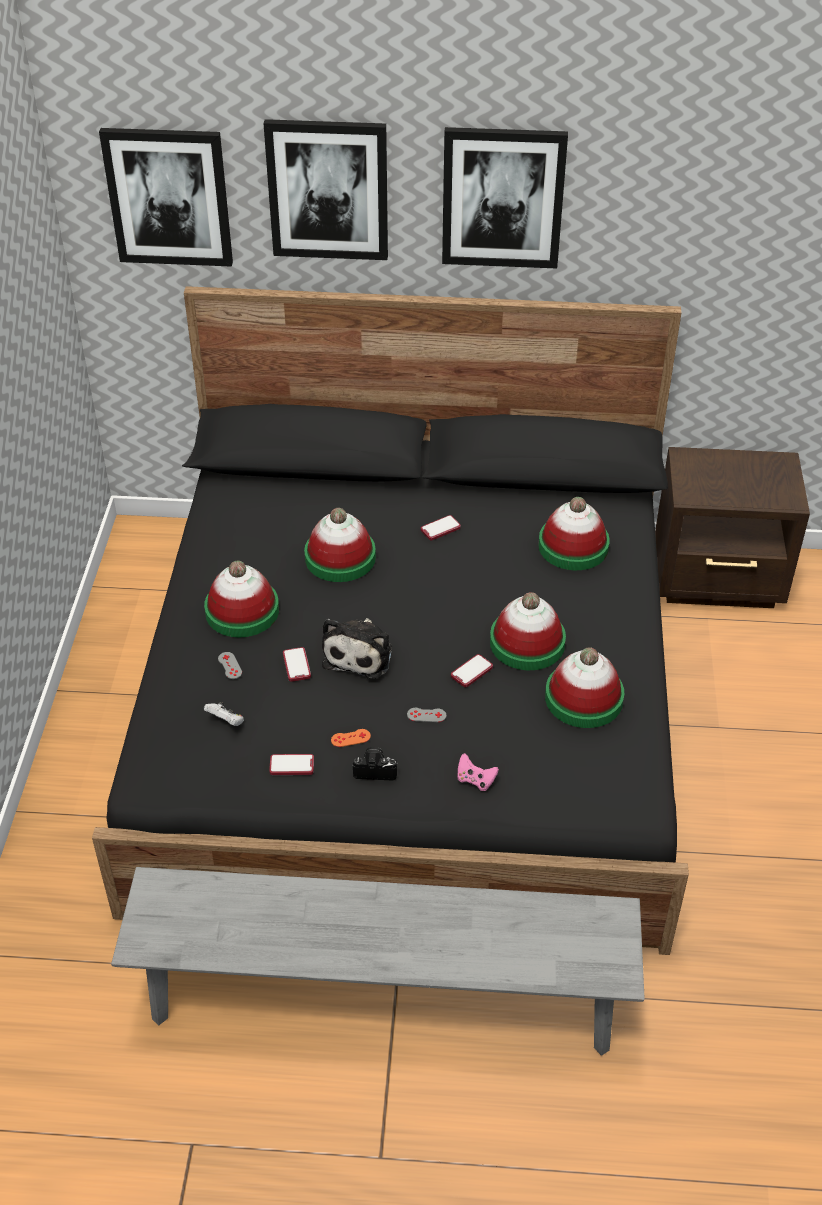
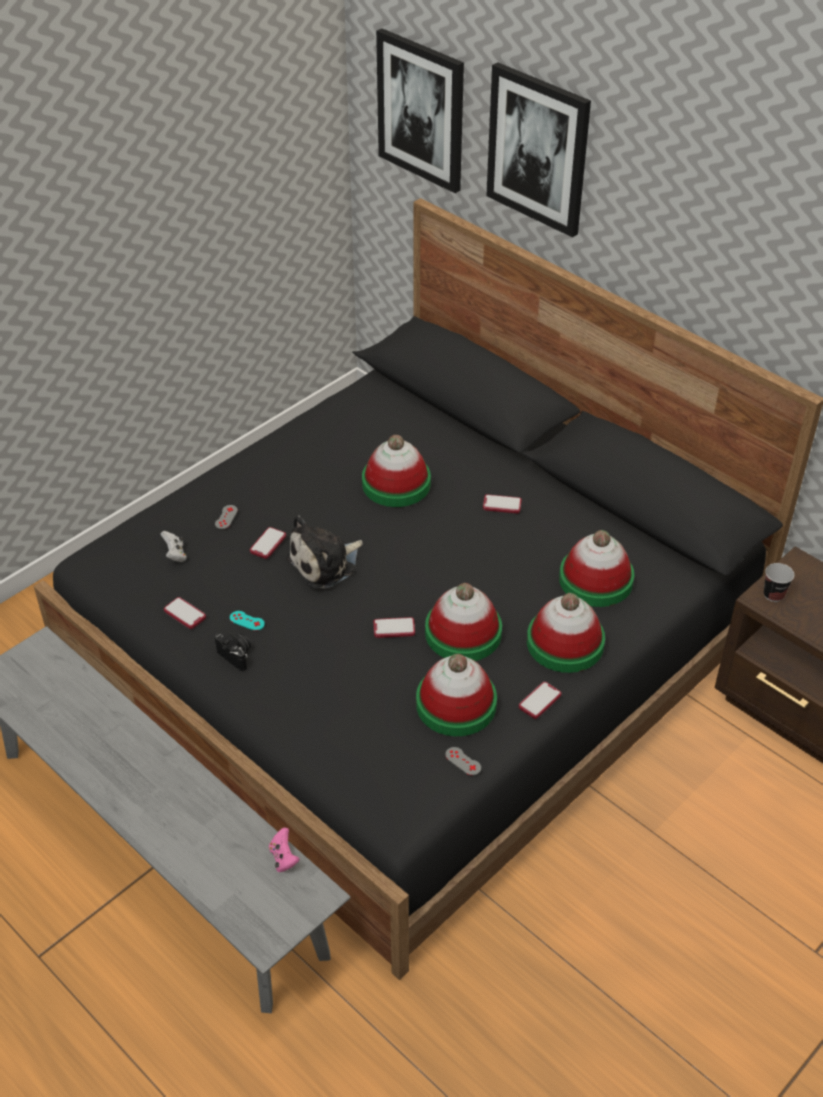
camera: 40 degrees right, 0 degrees up
(242, 611) = (281, 483): hat -> hat (565, 643)
(350, 738) = (247, 621): orange game controller -> turquoise game controller
(426, 715) = (320, 639): grey game controller -> grey game controller (463, 761)
(475, 780) = (296, 710): pink game controller -> pink game controller (283, 858)
(502, 197) = (679, 214): picture -> none
(636, 658) = (539, 701): none -> phone
(694, 489) = (773, 595): none -> cup

